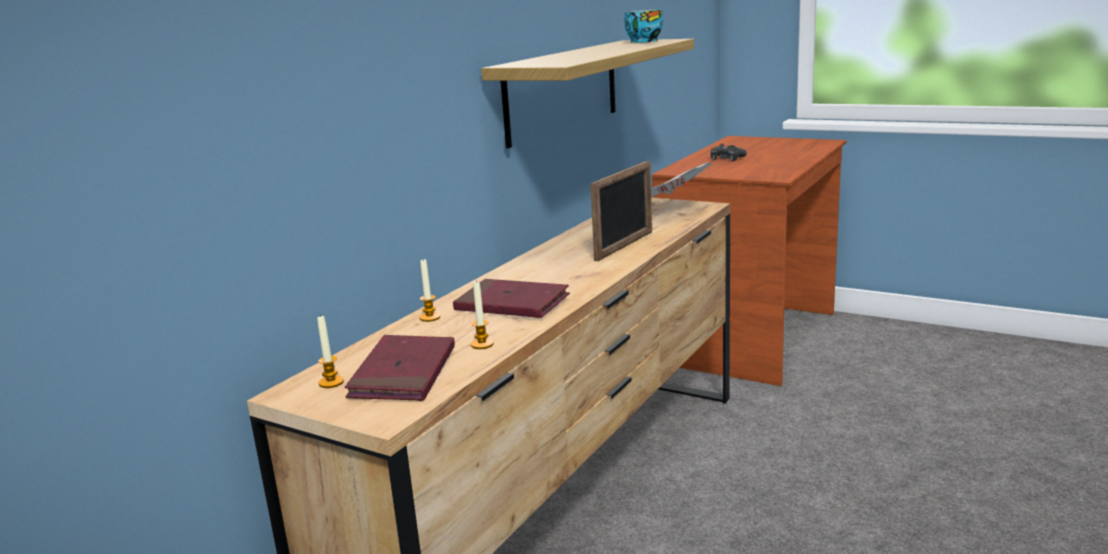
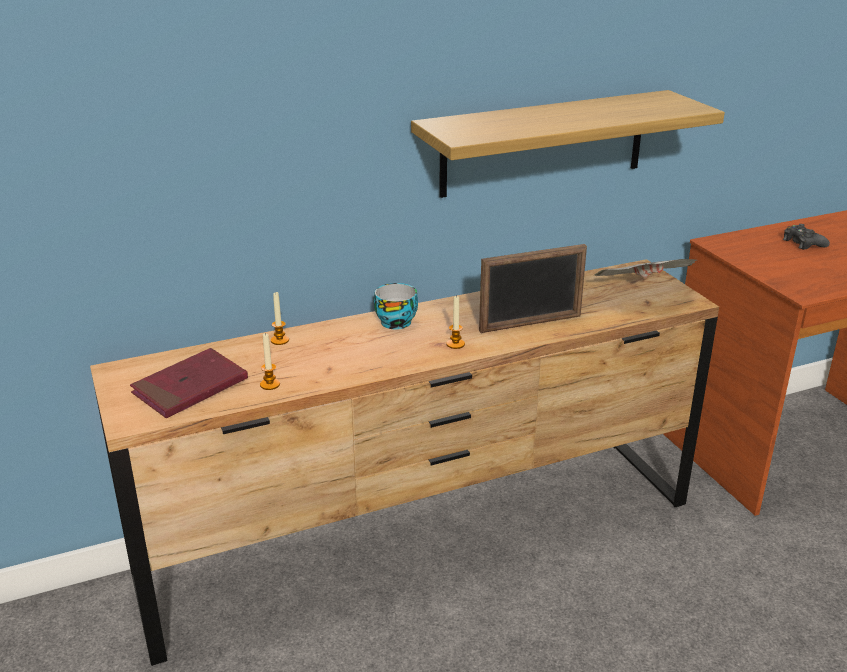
camera: 35 degrees right, 10 degrees up
(331, 382) = (145, 374): candle -> candle (455, 344)
(512, 304) = (348, 353): red book -> none
(642, 41) = (663, 103): cup -> cup (396, 321)

